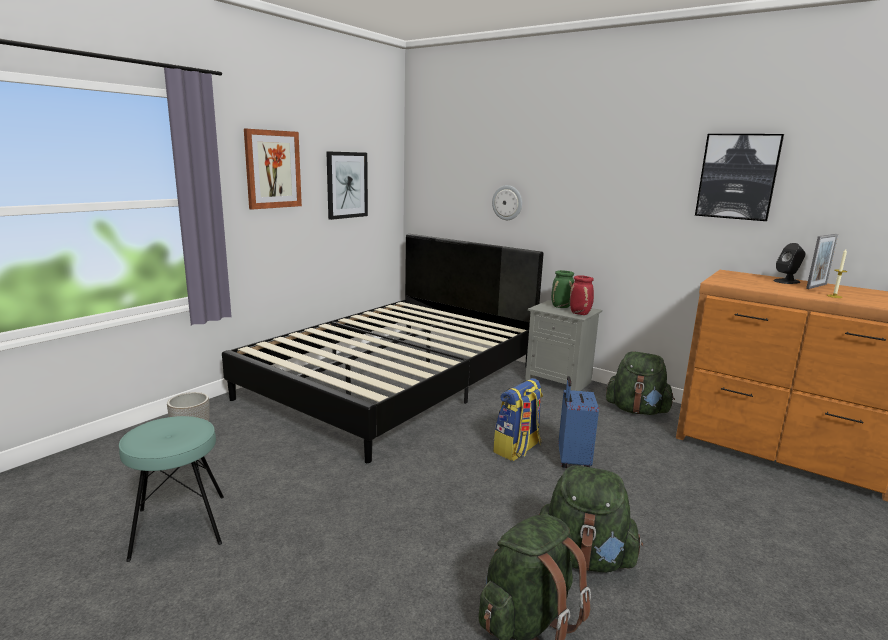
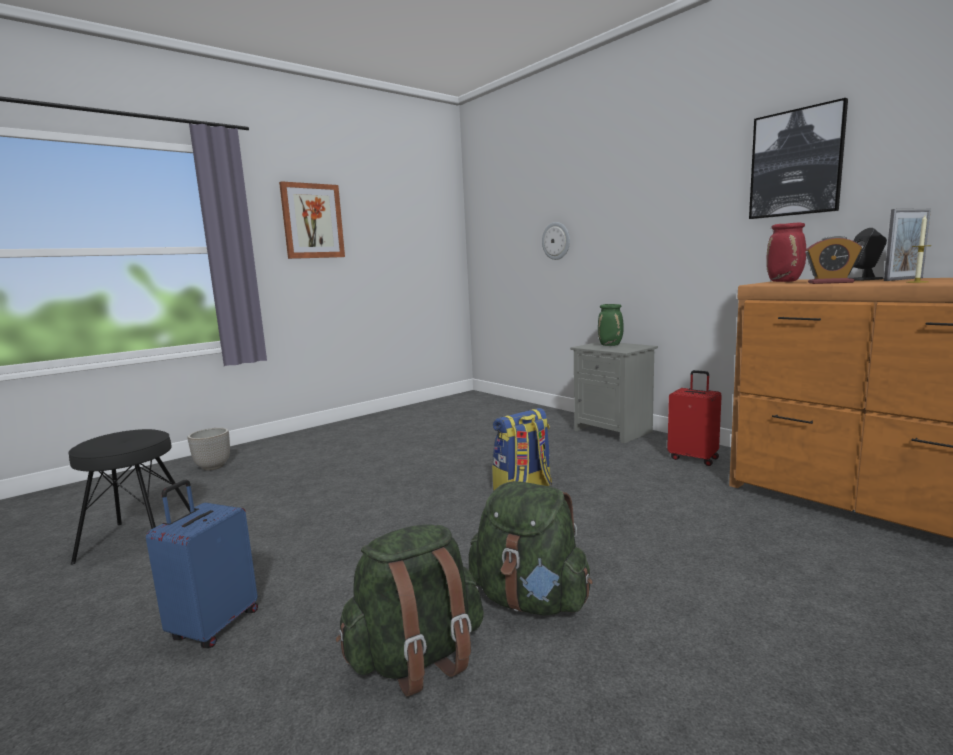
camera: 15 degrees right, 5 degrees down
(179, 526) = (139, 539): turquoise stool -> black stool
(347, 185) = (397, 238): picture -> none
(395, 381) = (434, 430): black bed -> none
(572, 460) = (581, 503): blue suitcase -> blue suitcase (214, 626)
(580, 313) = (627, 349): red vase -> red vase (785, 281)
(637, 410) = (694, 458): green backpack -> red suitcase
(770, 287) = (830, 282): none -> alarm clock

